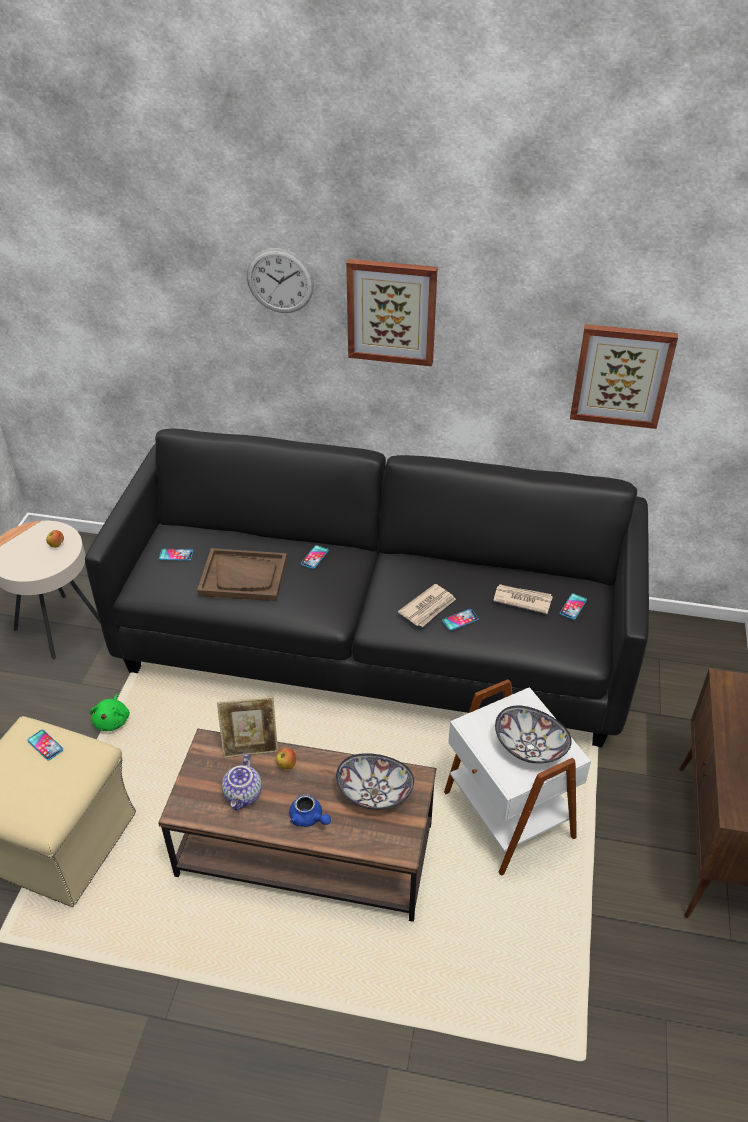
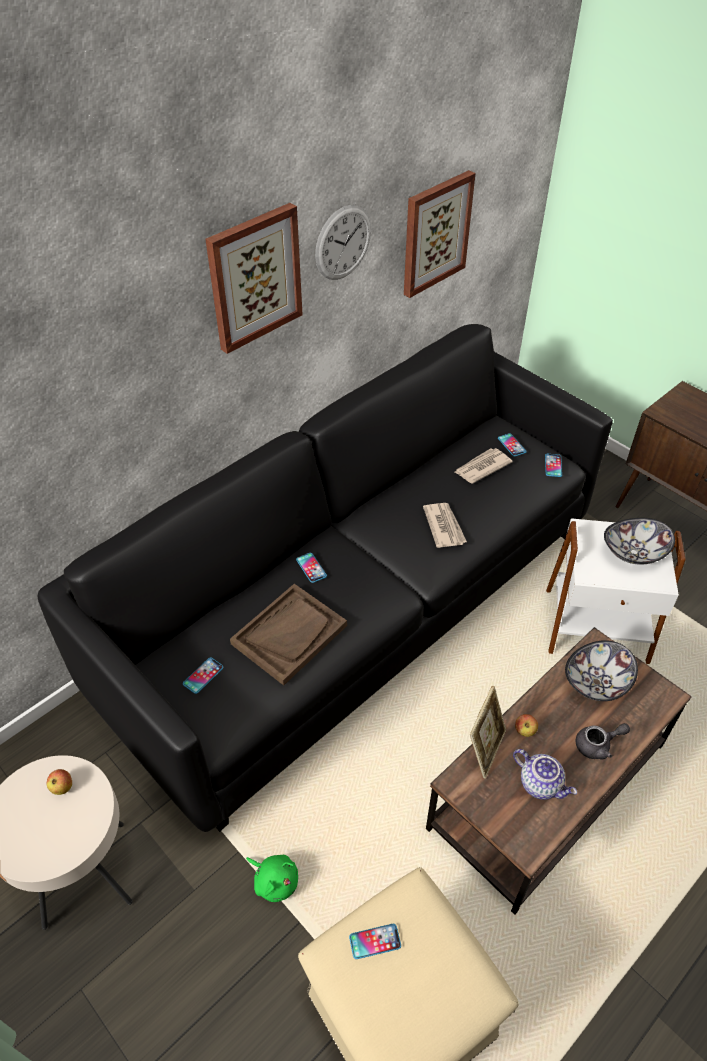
camera: 55 degrees left, 5 degrees up
(280, 281) = (137, 306): wall clock -> wall clock (343, 243)
(309, 818) = (597, 745): blue teapot -> grey teapot
(460, 620) = (474, 515): phone -> phone (553, 465)

